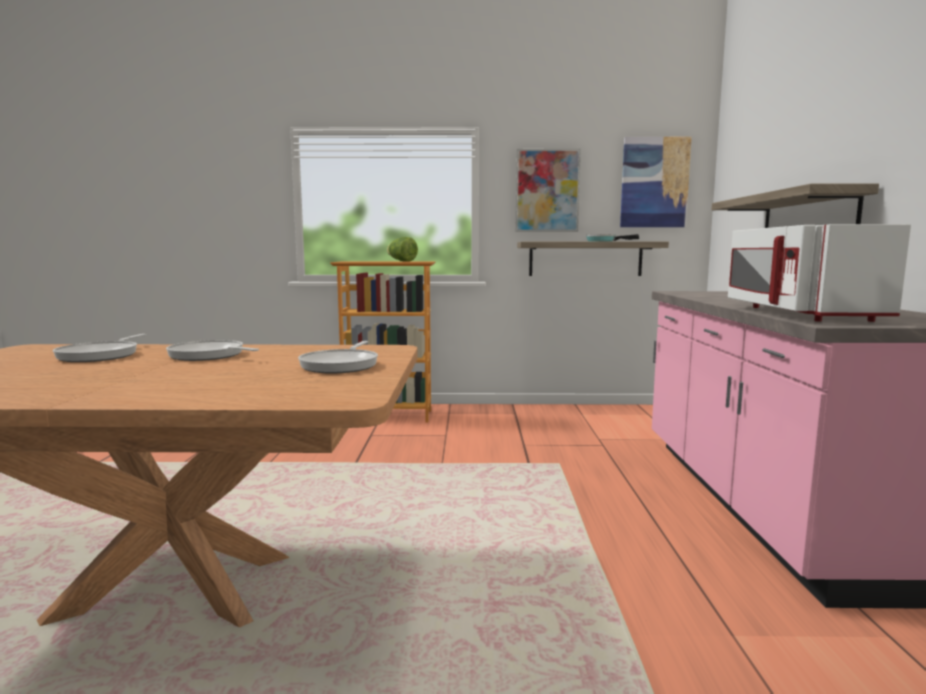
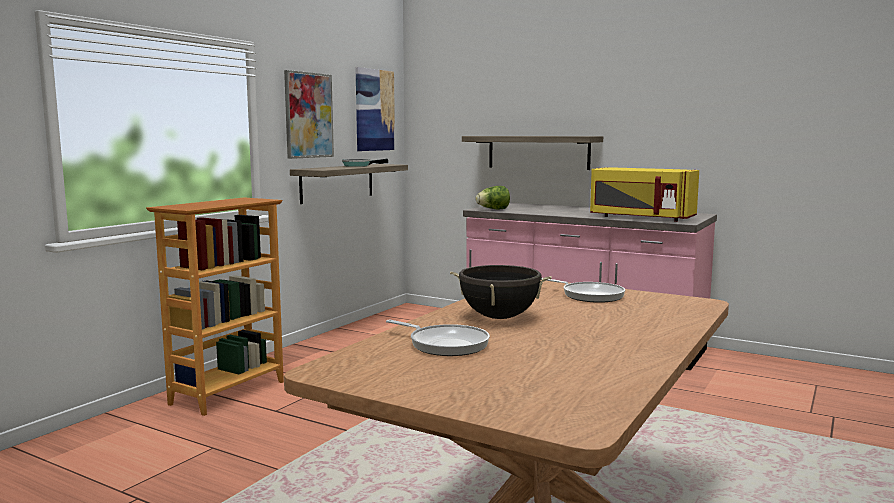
camera: 60 degrees left, 0 degrees up
(209, 355) = (499, 317): frying pan -> black cooking pot
(401, 261) = (224, 201): lettuce -> lettuce (493, 209)
(797, 313) = (640, 218): white microwave -> yellow microwave

